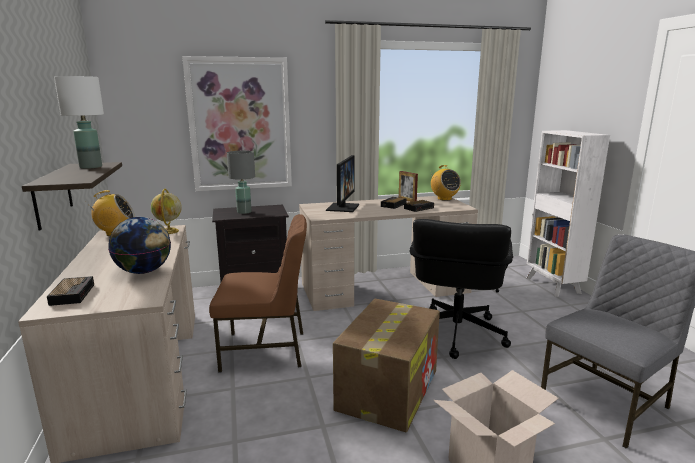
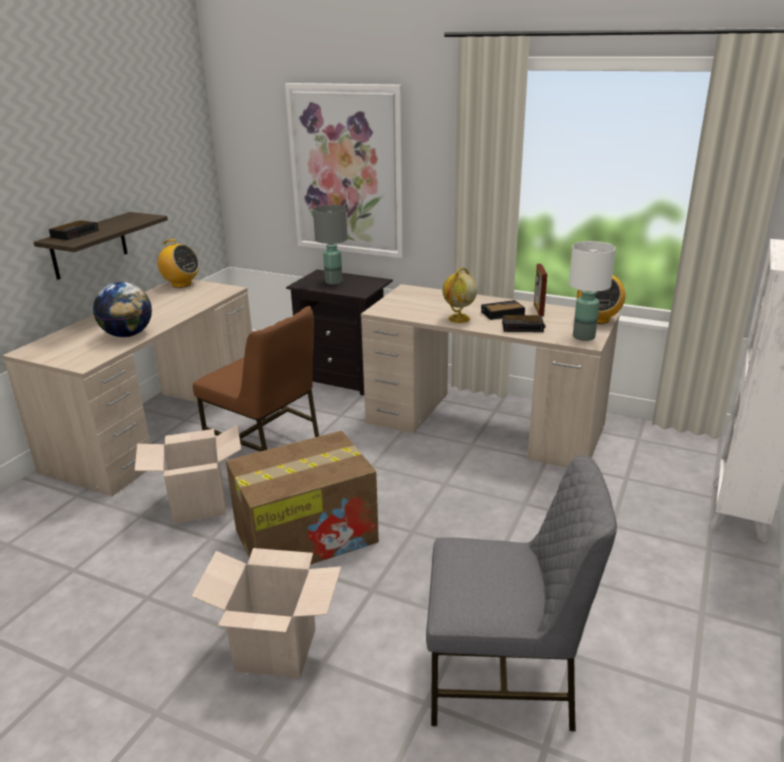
camera: 40 degrees right, 10 degrees up
(73, 294) = (58, 342): alarm clock -> alarm clock (75, 233)
(91, 167) = (127, 221): white table lamp -> white table lamp (584, 336)
(169, 231) = (219, 293): globe -> globe (459, 319)
(275, 409) = (199, 505): none -> cardboard box
(342, 207) = (434, 302): monitor -> none
(455, 333) = (471, 513): black office chair -> none

